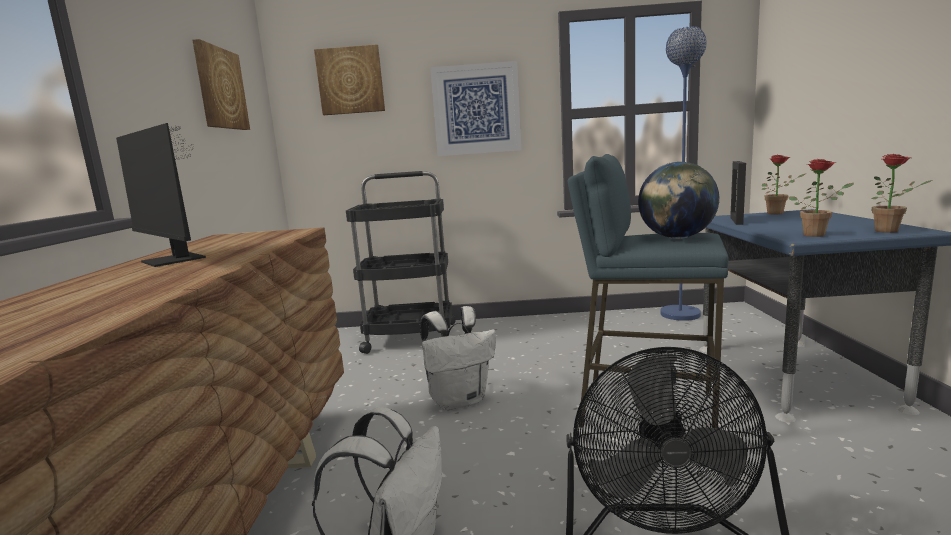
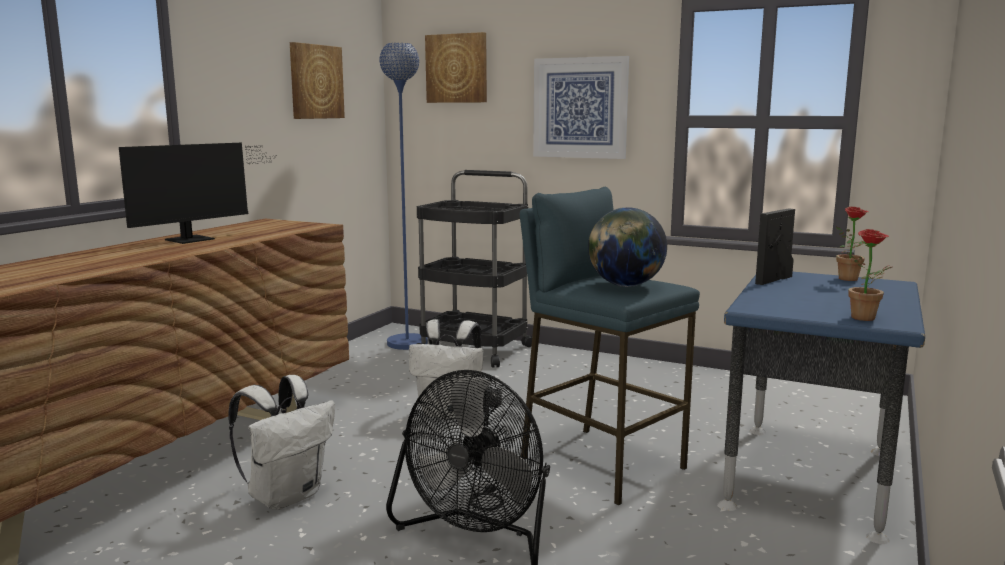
camera: 25 degrees right, 0 degrees up
(173, 261) = (196, 239): monitor -> monitor turned 120 degrees counterclockwise
(680, 314) = (794, 391): blue floor lamp -> blue floor lamp (407, 343)
(817, 234) = (782, 308): potted plant -> none

